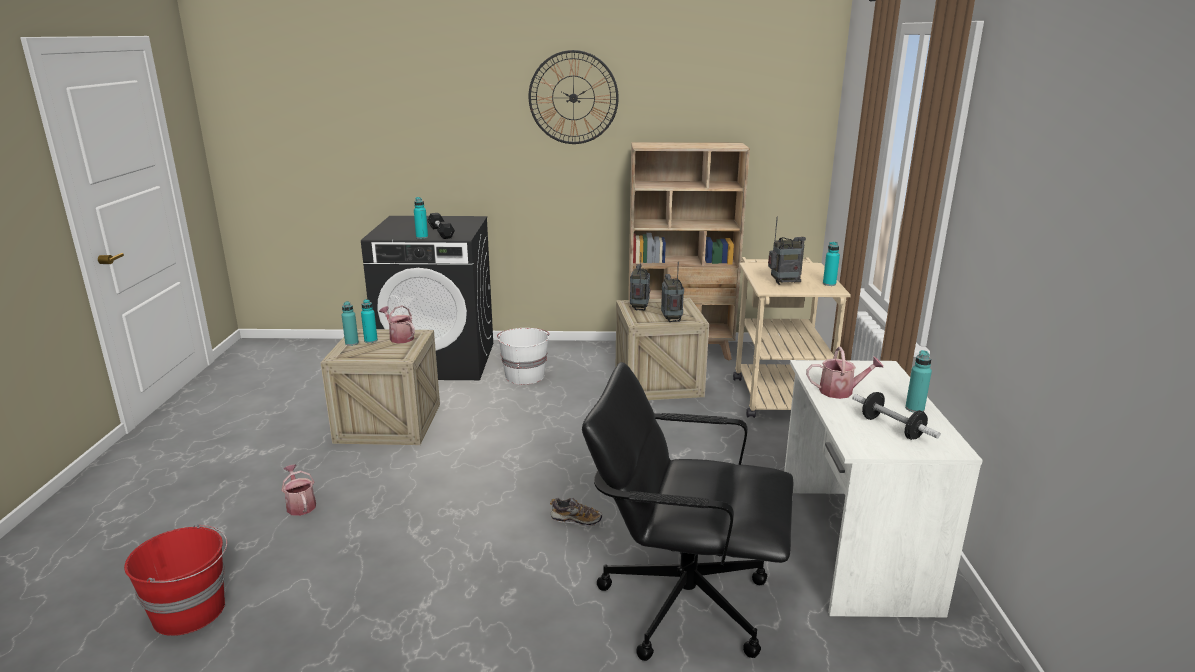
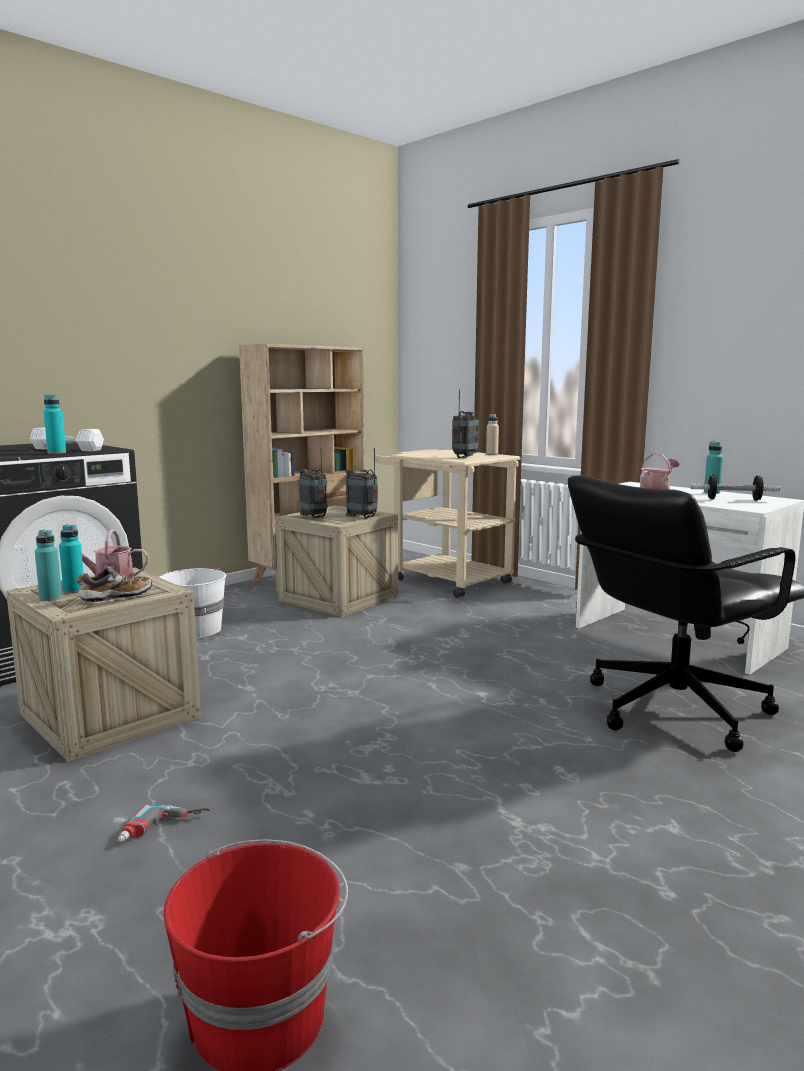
camera: 45 degrees left, 10 degrees down
(300, 505) = (163, 830): watering can -> power drill
(441, 232) = (67, 449): black dumbbell -> white dumbbell
(573, 98) = (170, 292): wall clock -> none
(576, 519) = (489, 701): shoe -> shoe (116, 597)
(829, 284) = (492, 454): turquoise bottle -> beige bottle

